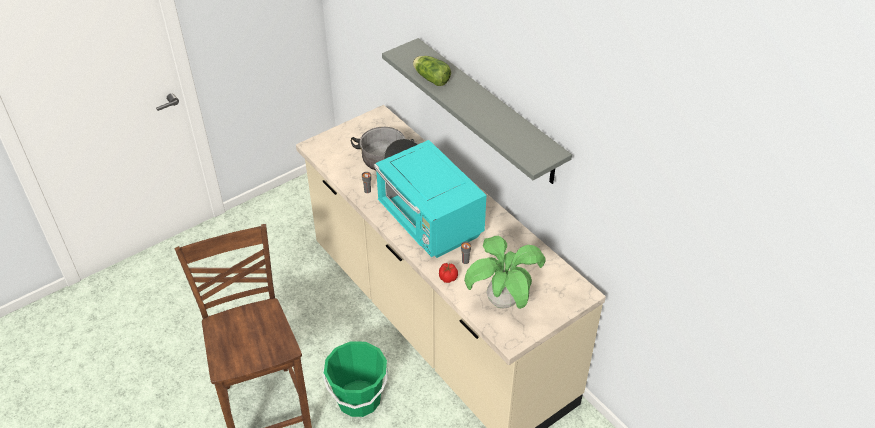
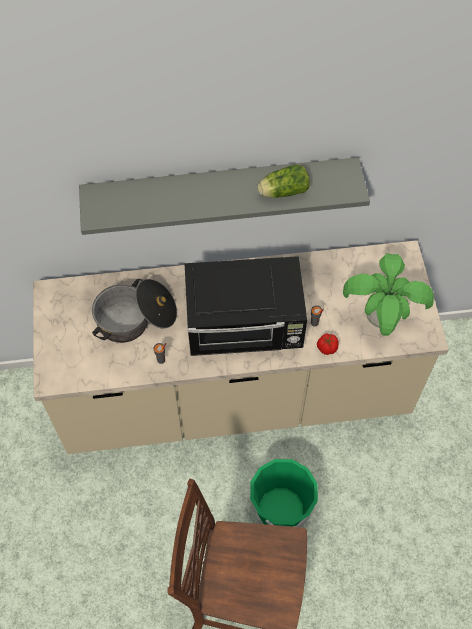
camera: 60 degrees left, 15 degrees up
(430, 78) = (161, 208): lettuce -> lettuce (282, 192)
(430, 223) = (245, 327): turquoise microwave -> black microwave

